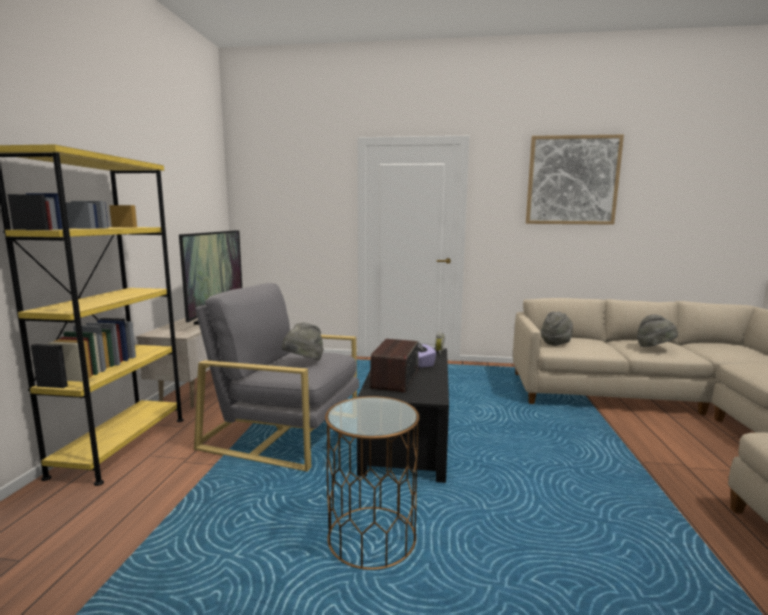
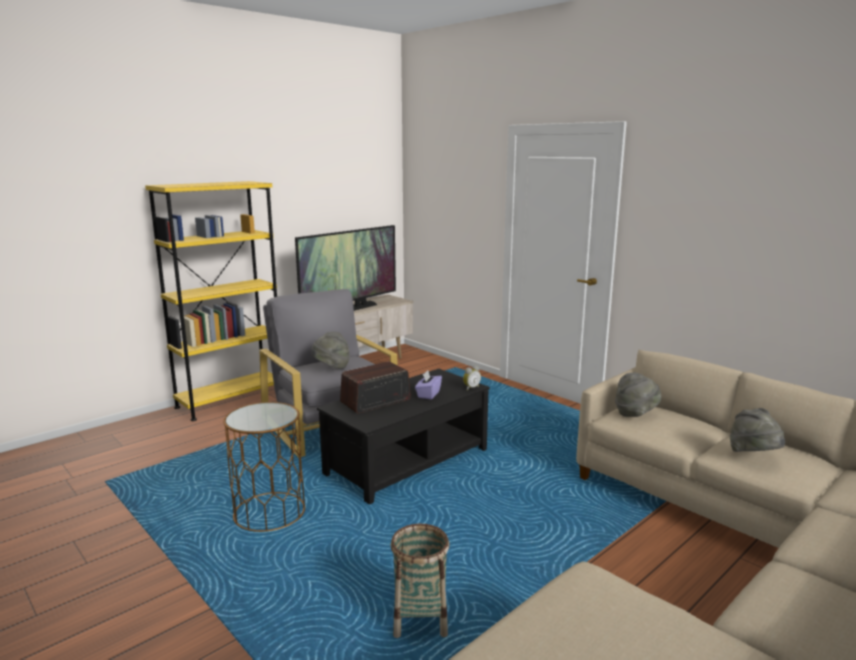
camera: 40 degrees right, 5 degrees up
(572, 180) = (760, 187): picture -> none
(650, 553) = (420, 619): none -> basket

